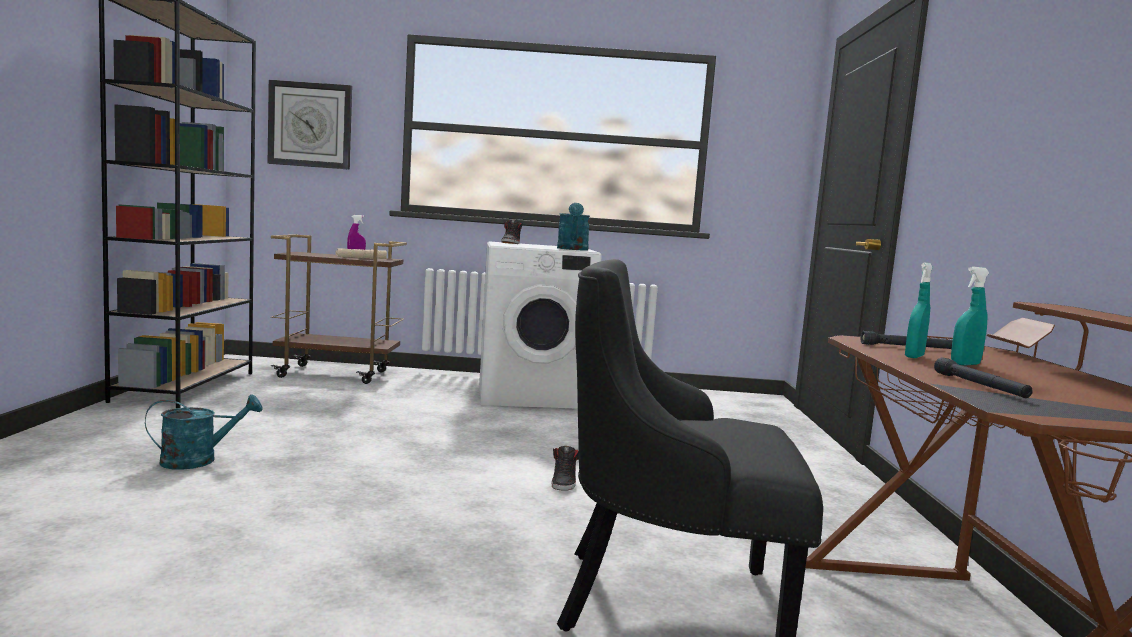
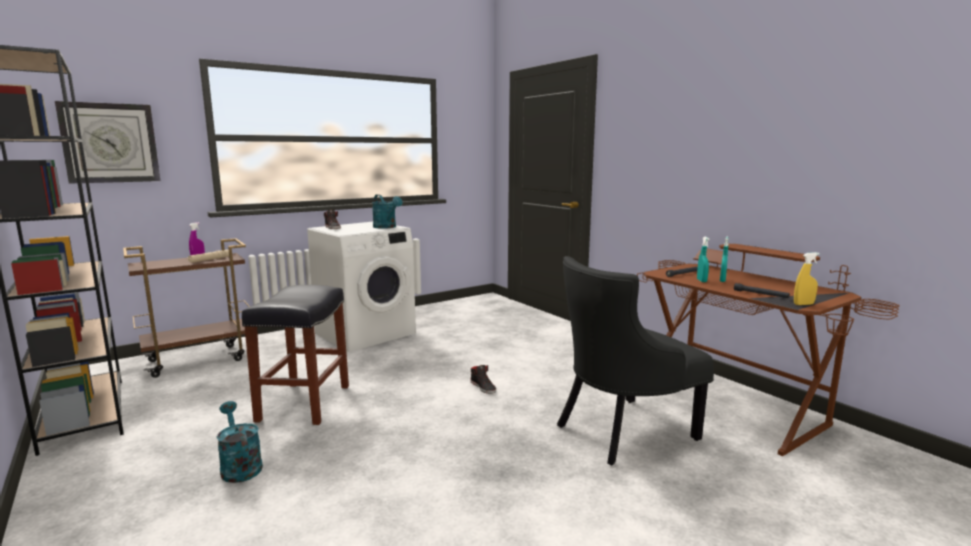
camera: 35 degrees left, 5 degrees up
(199, 460) = (239, 466): turquoise watering can -> turquoise watering can turned 60 degrees counterclockwise
(350, 432) = (304, 402): none -> black stool
(1038, 411) = (803, 304): none -> yellow spray bottle

